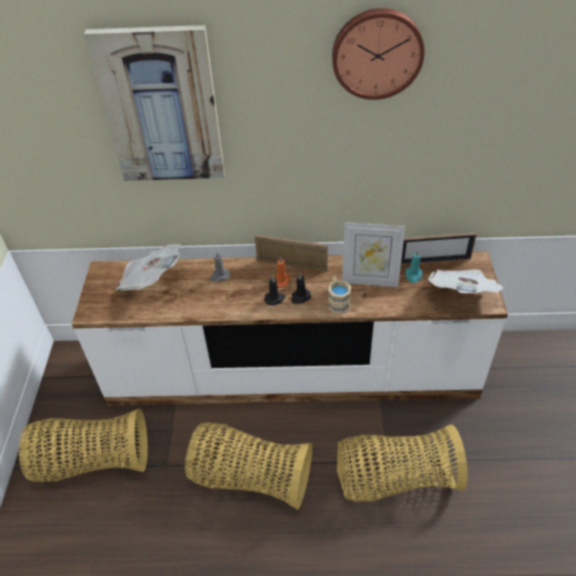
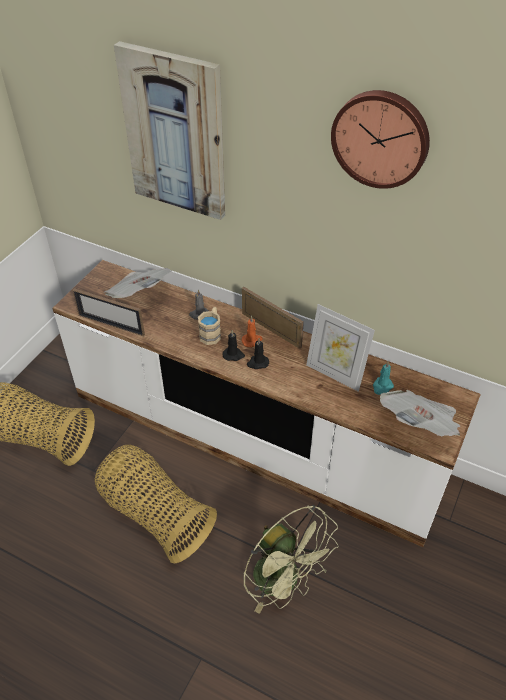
camera: 25 degrees right, 0 degrees up
(337, 302) = (289, 382): beige mug -> beige mug (211, 333)
(394, 478) = (284, 582): basket -> green fan
(434, 261) = (414, 381): picture frame -> picture frame (111, 324)

